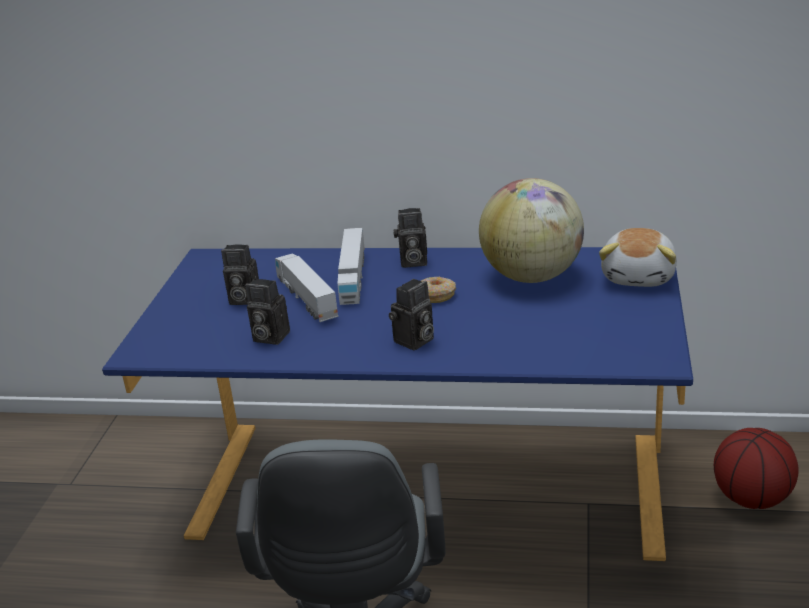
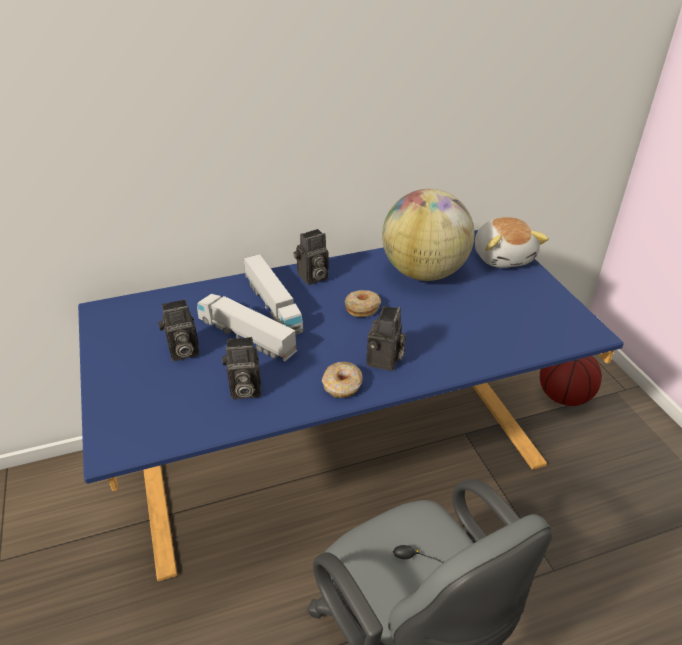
camera: 30 degrees left, 10 degrees up
(356, 352) = (342, 385): none -> donut

